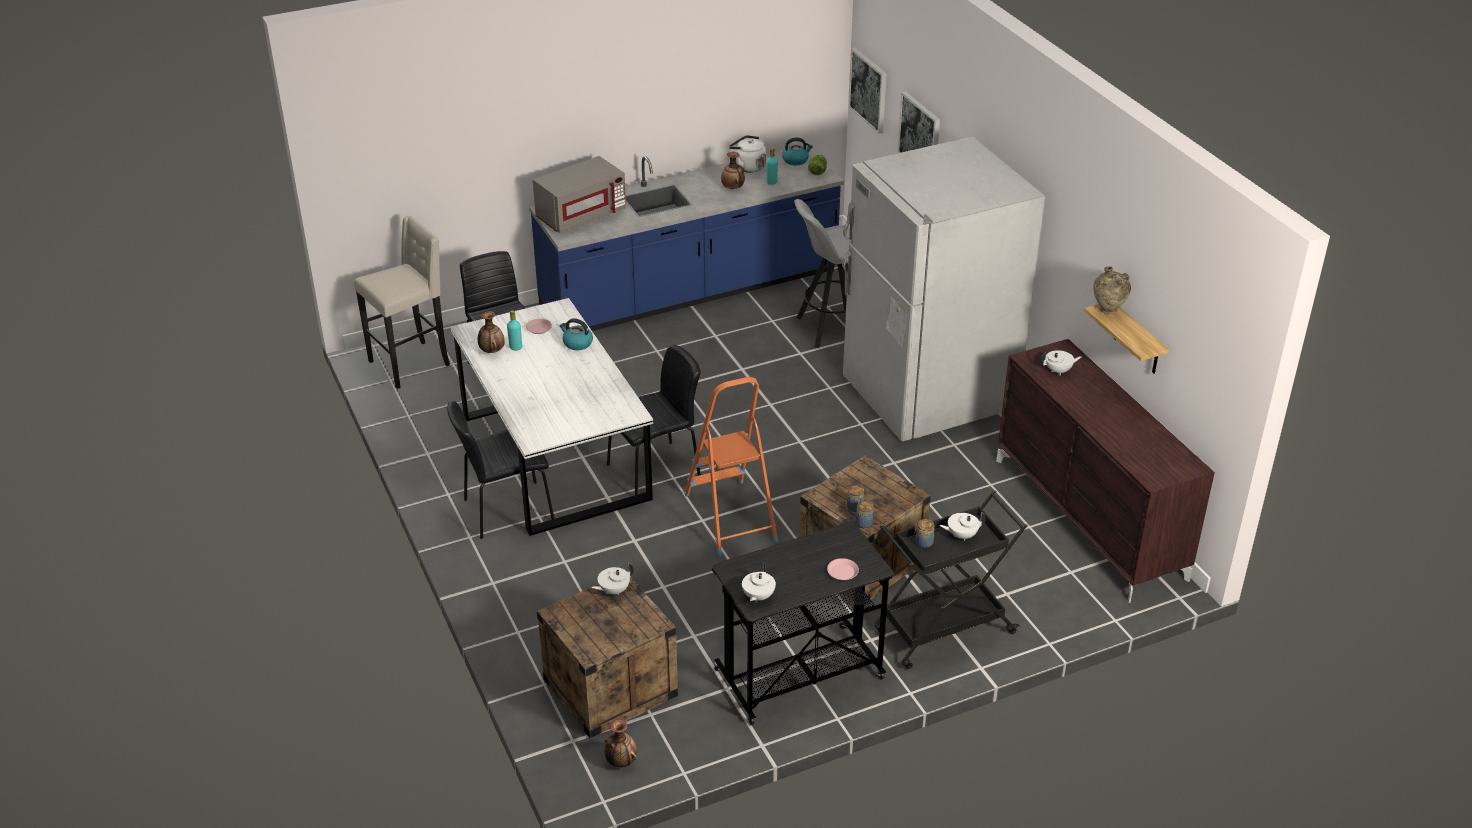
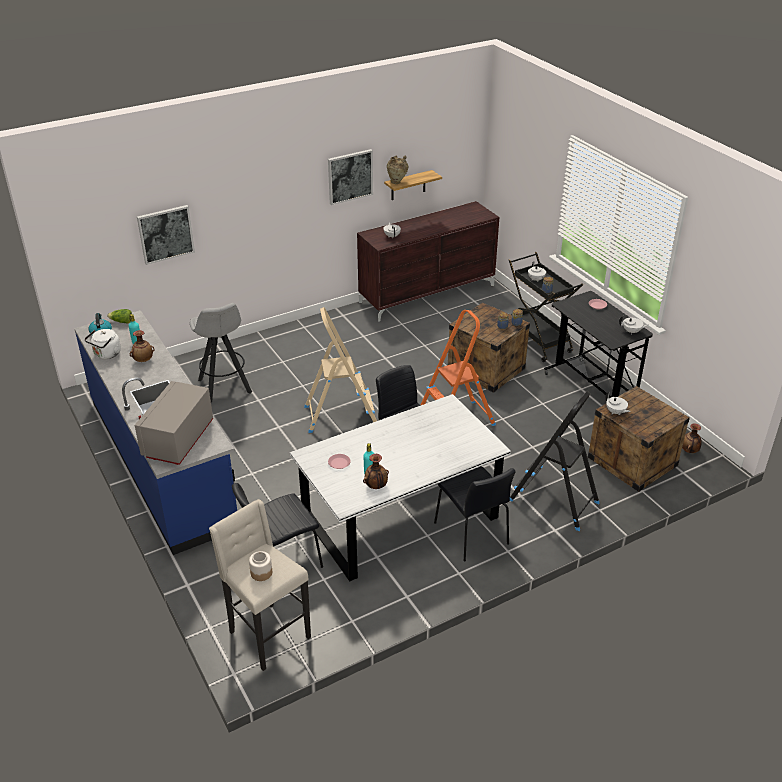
camera: 95 degrees left, 0 degrees up
(389, 279) = (261, 572): none -> jar
(547, 589) = (552, 501): none -> black step ladder
(577, 343) = (360, 439): kettle -> none
(581, 215) = (178, 440): grey microwave -> grey microwave turned 120 degrees counterclockwise
(758, 419) = (342, 415): none -> beige step ladder
(869, 90) = (83, 252): picture -> picture (350, 176)
(928, 394) = (309, 345): white fridge -> none

